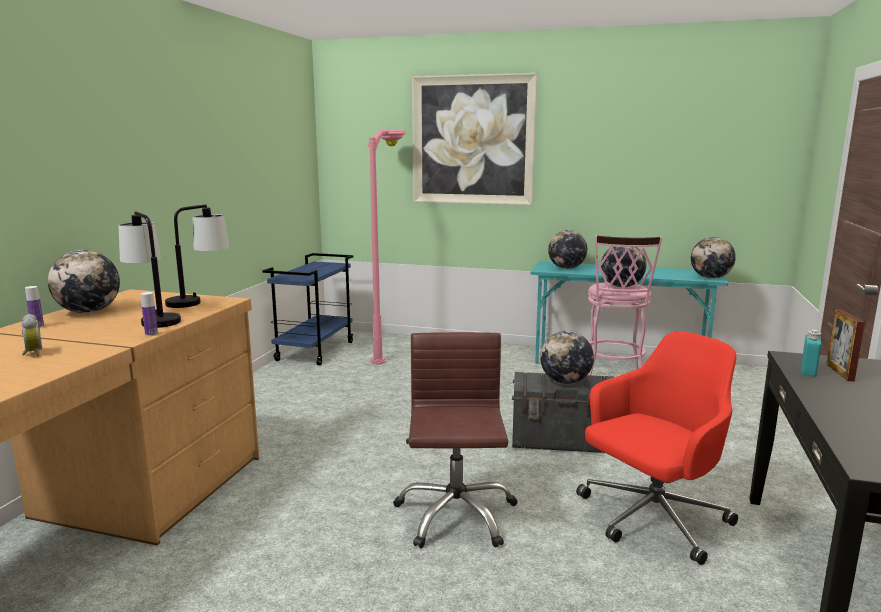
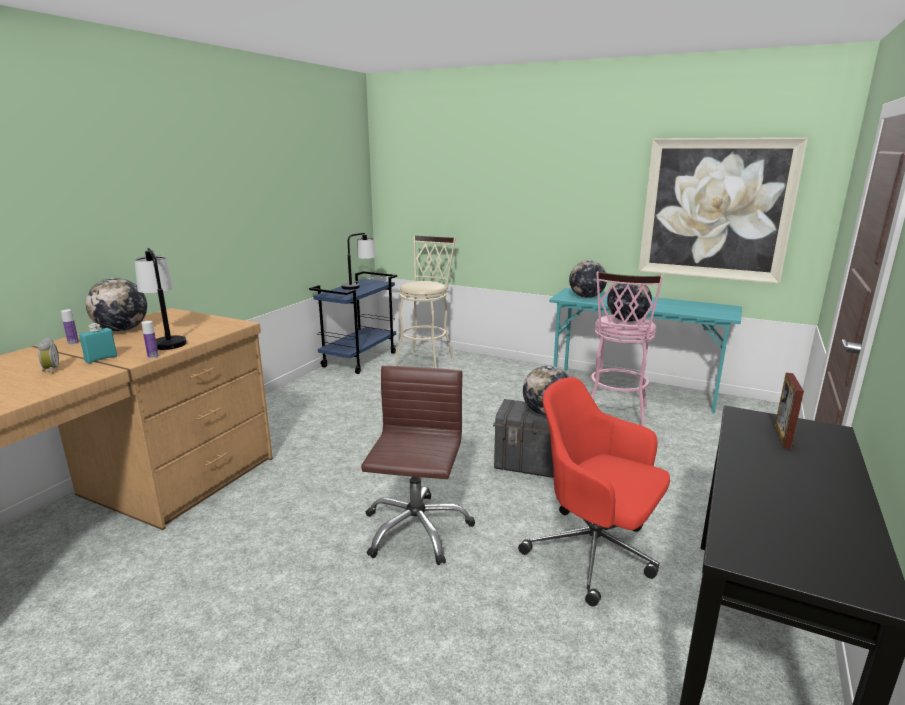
camera: 10 degrees right, 5 degrees up
(199, 301) = (216, 324): table lamp -> table lamp (359, 286)
(390, 347) = (426, 360): pink floor lamp -> beige stool
(473, 140) = (507, 170): picture -> picture (716, 209)
(651, 519) = (594, 553): red office chair -> red office chair turned 120 degrees counterclockwise
(710, 278) = (725, 314): globe -> none
(808, 371) = (749, 432): turquoise bottle -> turquoise bottle (101, 359)

